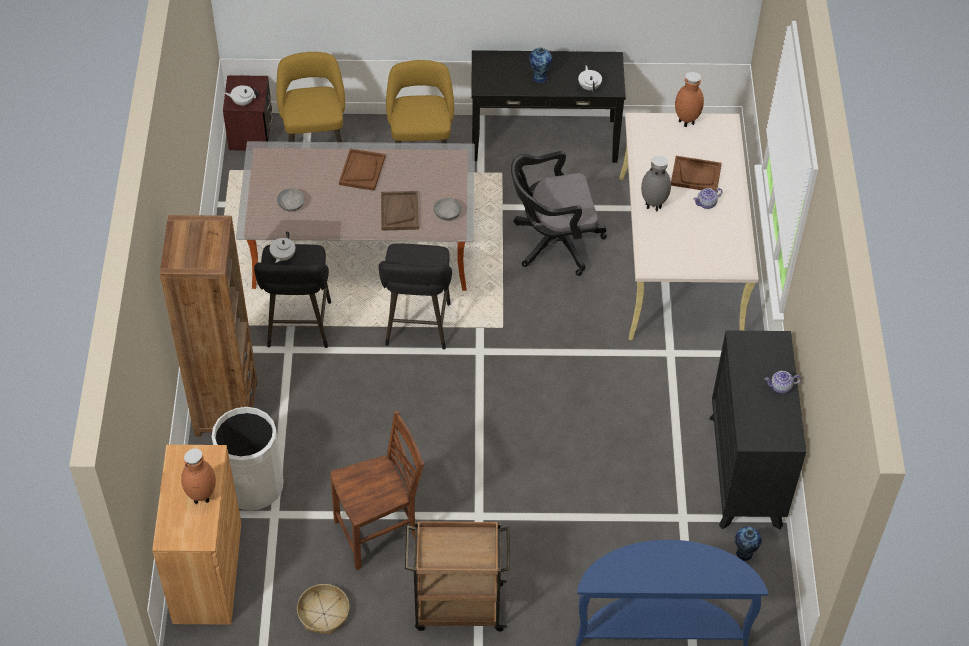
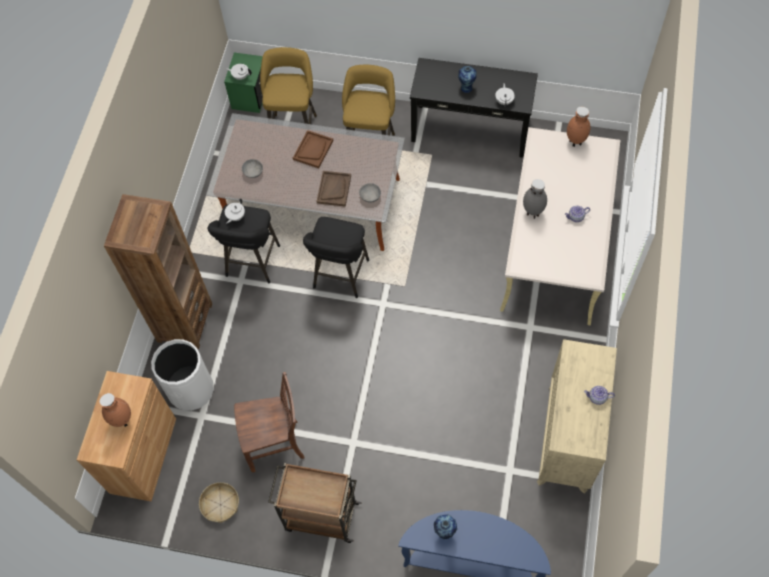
camera: 15 degrees right, 10 degrees up
(250, 132) = (250, 96): brown nightstand -> green nightstand
(552, 242) = (458, 219): black office chair -> none
(696, 175) = (573, 190): brown tray -> none
(744, 554) = (551, 510): vase -> vase (444, 532)
(745, 471) = (567, 438): black dresser -> beige dresser

